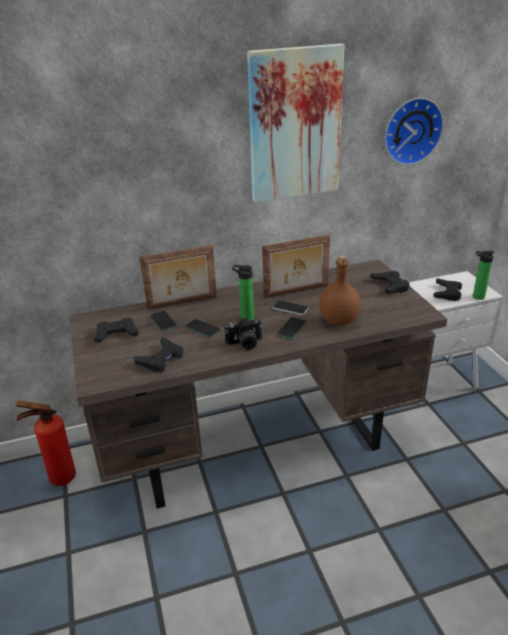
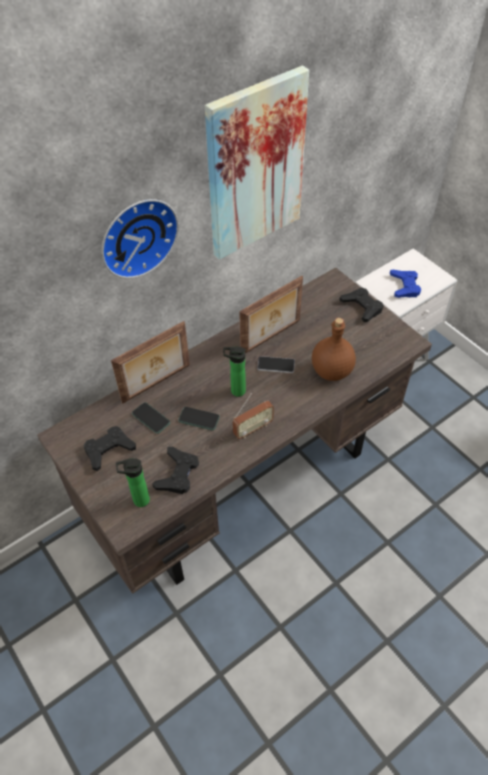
camera: 20 degrees left, 20 degrees up
(58, 478) = (57, 582): fire extinguisher -> none
(245, 343) = (253, 429): camera -> radio
(291, 329) = (290, 395): phone -> none
(411, 131) = (368, 133): wall clock -> wall clock (137, 236)
(447, 293) = (404, 286): black game controller -> blue game controller
(476, 297) = (433, 286): bottle -> bottle (138, 500)

